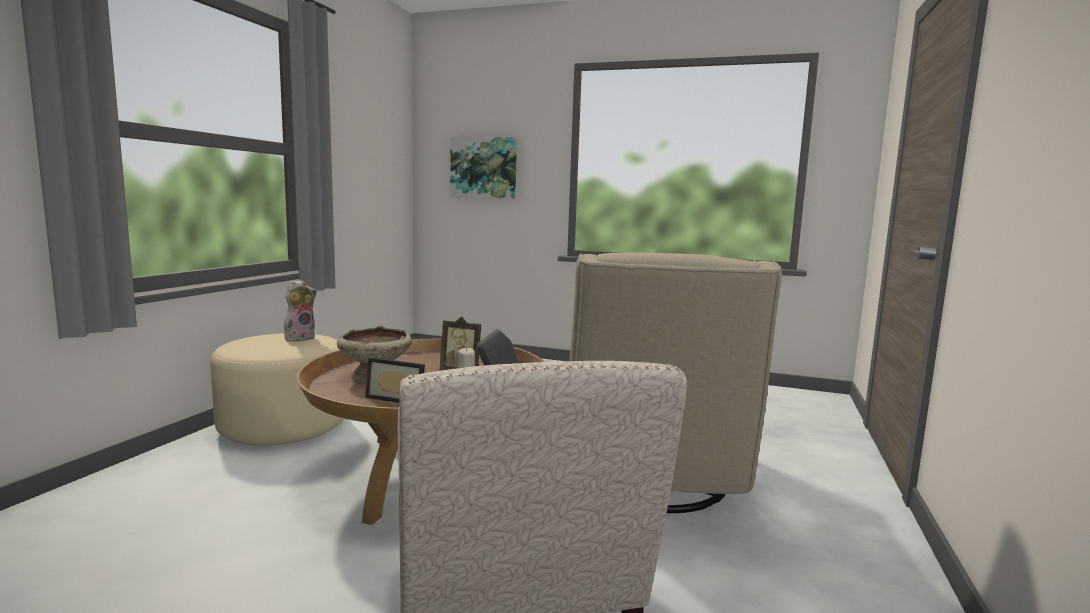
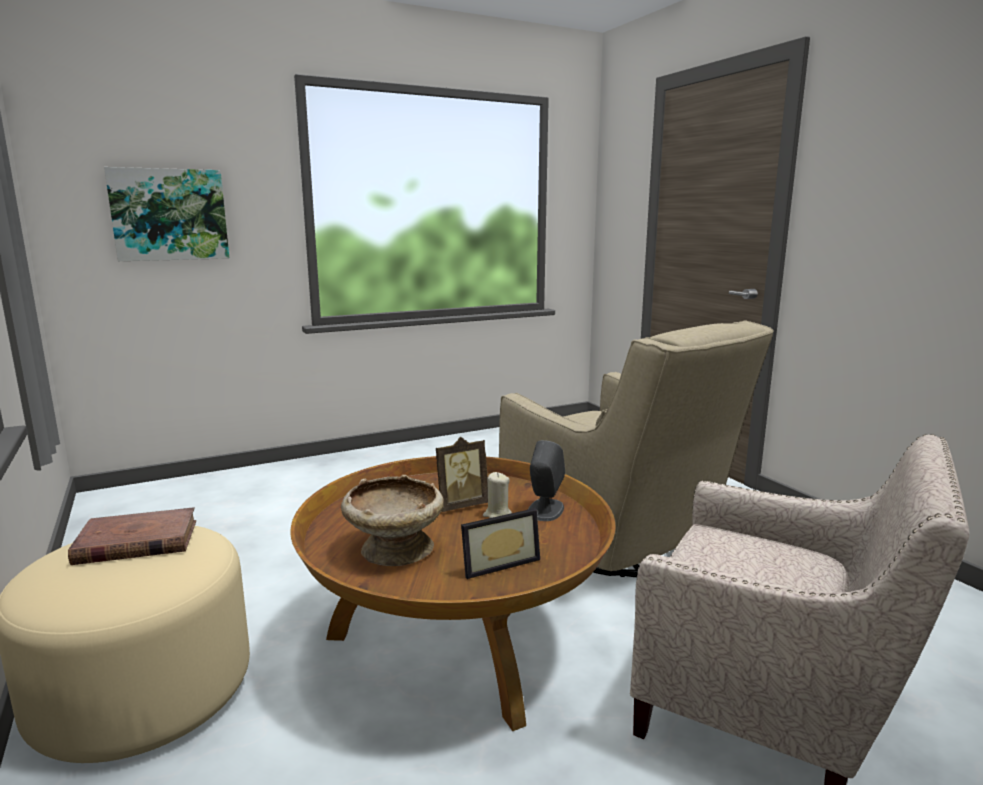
camera: 45 degrees left, 5 degrees up
(300, 338) = (136, 542): plush toy -> brown book

